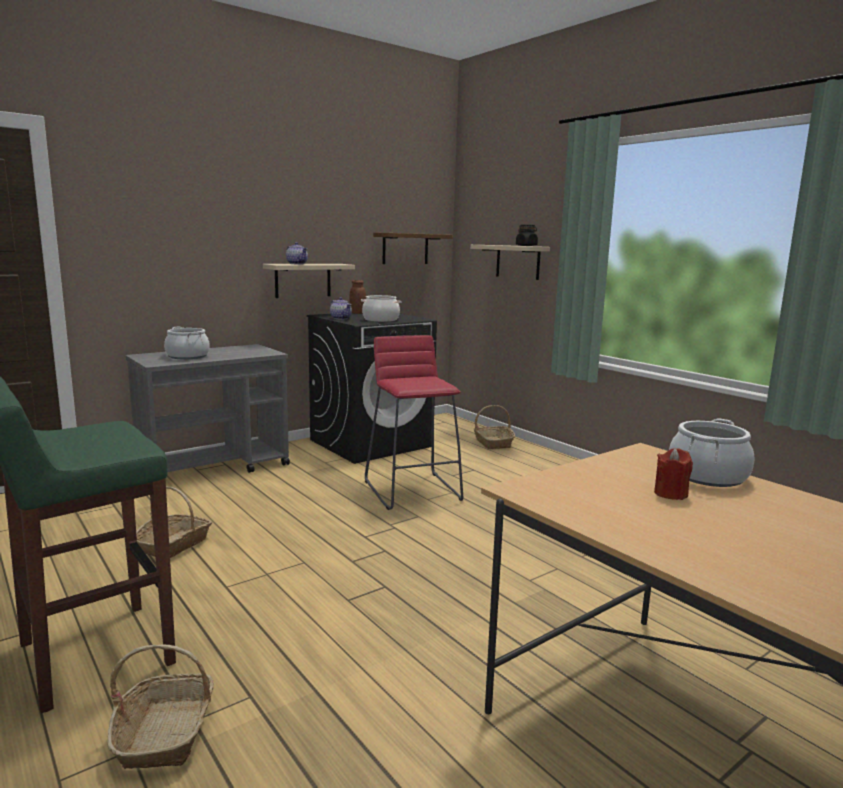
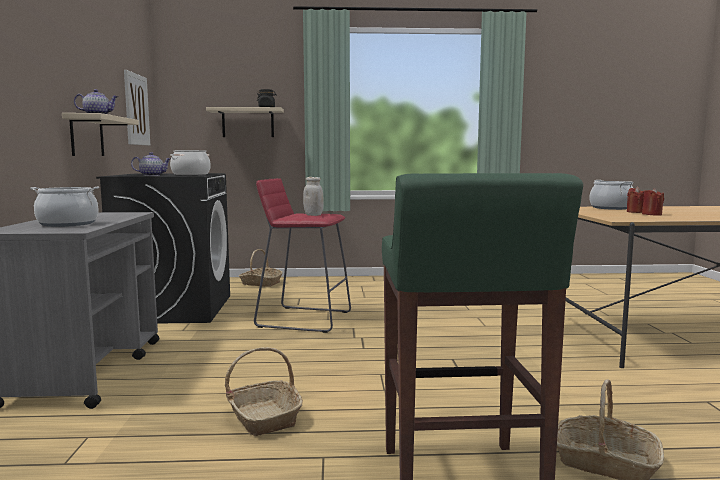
camera: 55 degrees left, 5 degrees down
(357, 313) = (132, 174): brown jar -> none
(405, 248) = (136, 109): brown shelf -> picture
(423, 382) = (313, 215): none -> white jar
(645, 505) = (651, 214): none -> red candle

